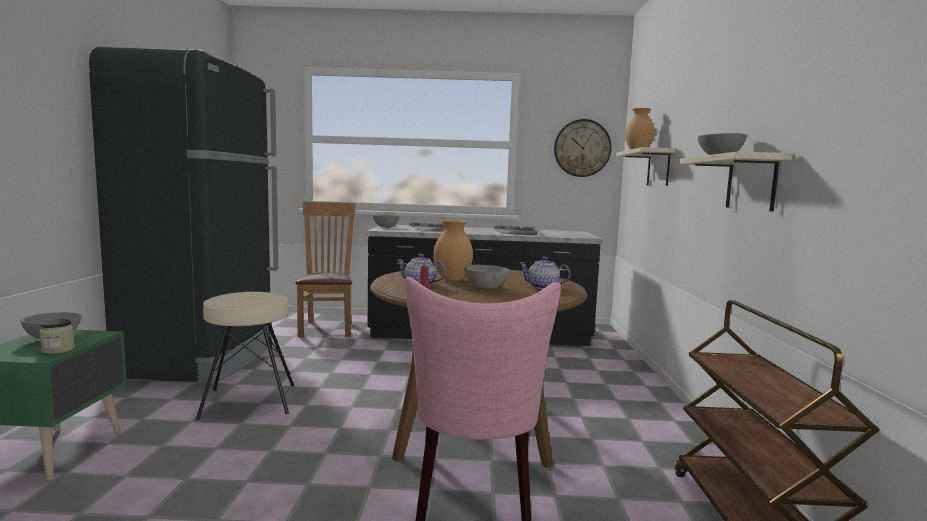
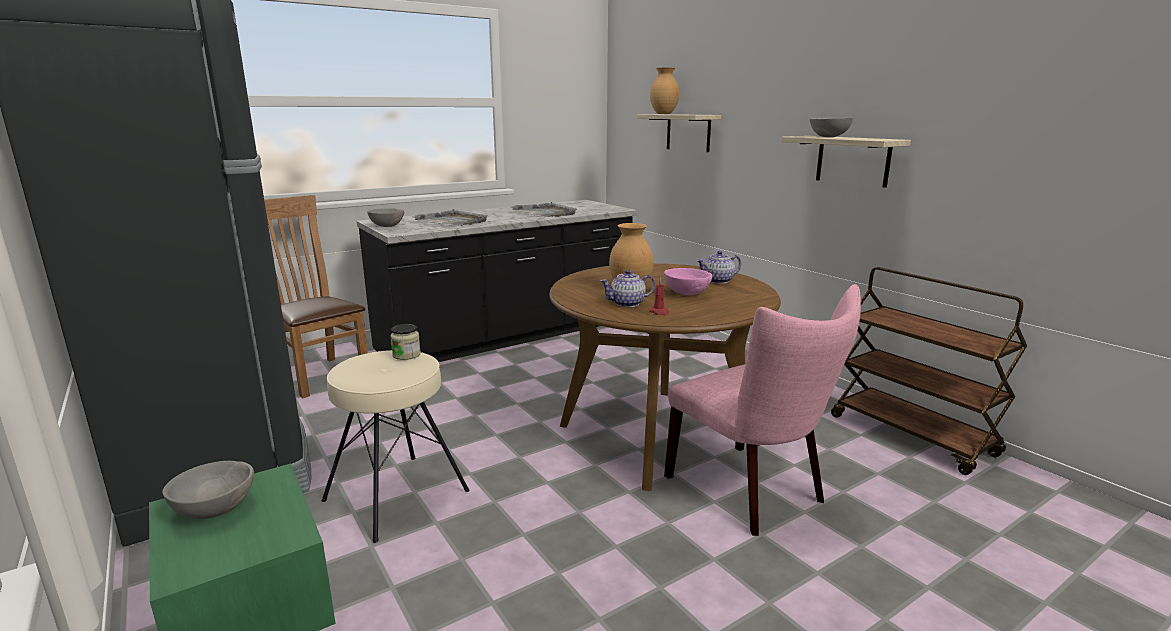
camera: 35 degrees left, 10 degrees up
(58, 350) = (280, 520): jar -> jar (406, 355)
(486, 288) = (686, 293): grey bowl -> pink bowl
(582, 148) = (569, 104): wall clock -> none

